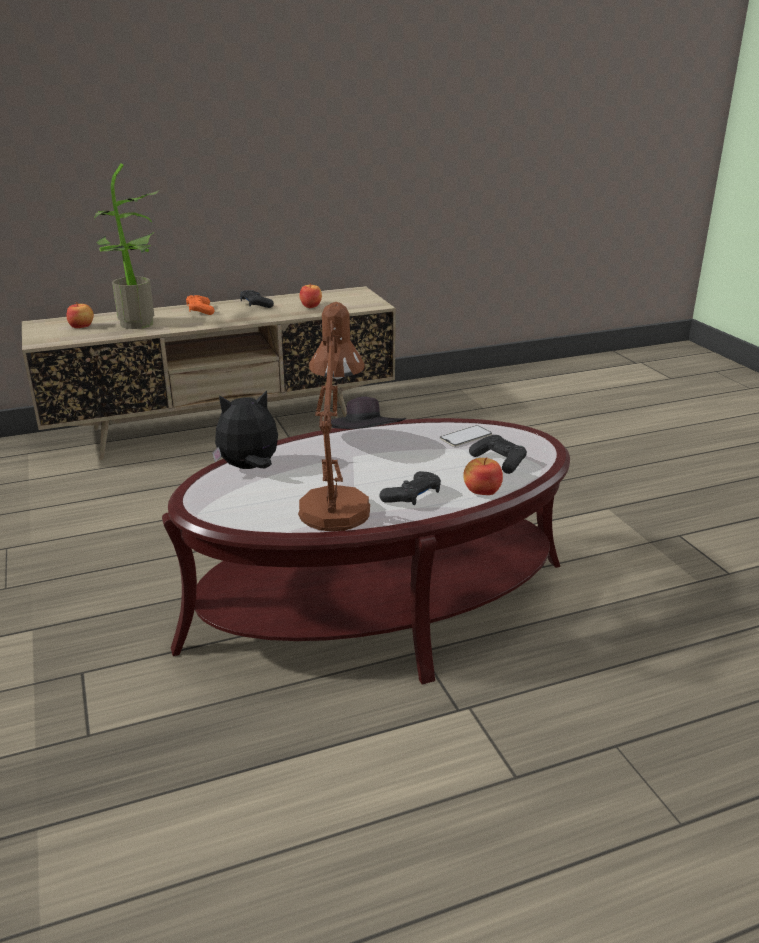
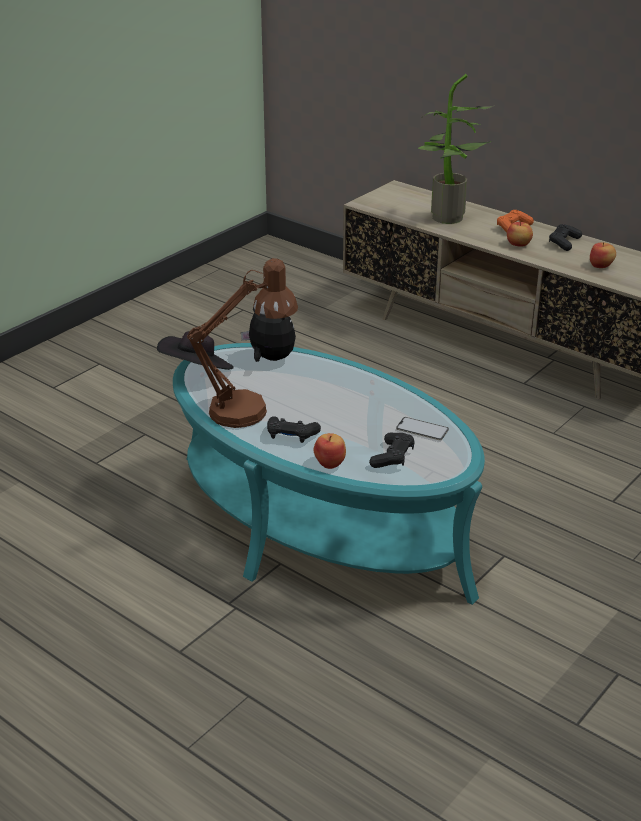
camera: 60 degrees right, 5 degrees up
(82, 326) = (413, 202): apple -> apple (518, 244)
(364, 444) = (356, 389): black hat -> black hat (197, 371)
(379, 604) = (320, 523): brown coffee table -> turquoise coffee table

